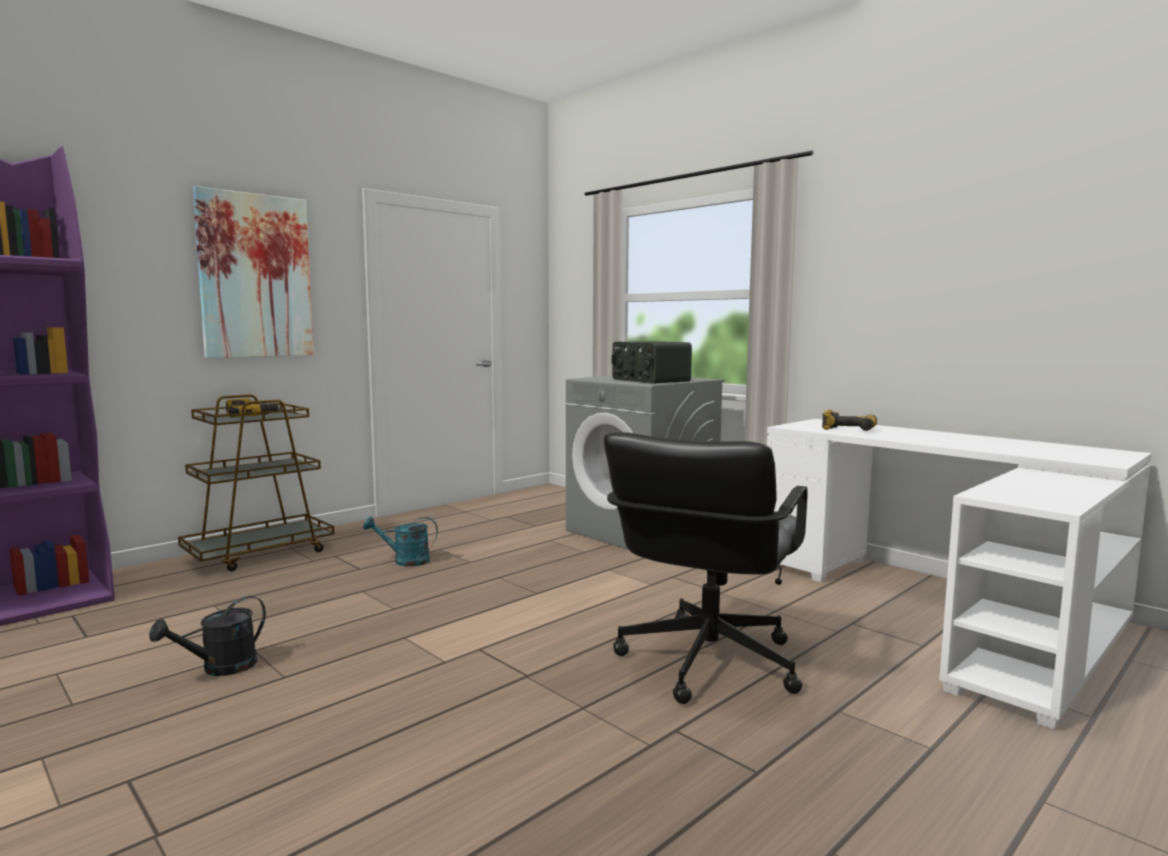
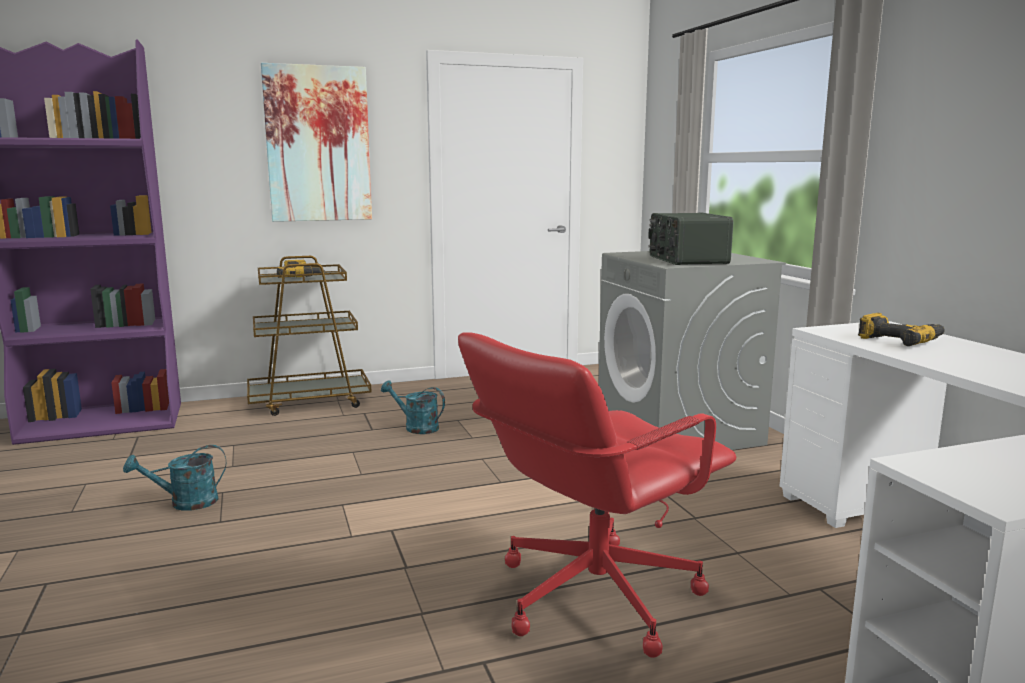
camera: 25 degrees right, 5 degrees up
(220, 668) = (185, 503): black watering can -> turquoise watering can
(706, 662) = (593, 595): black office chair -> red office chair

